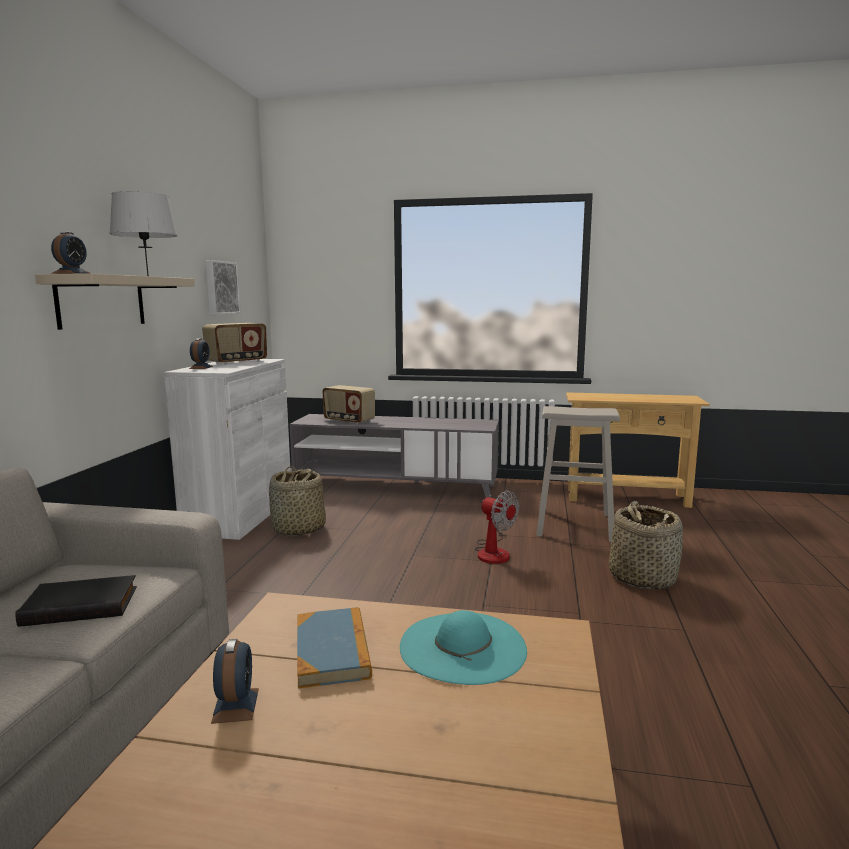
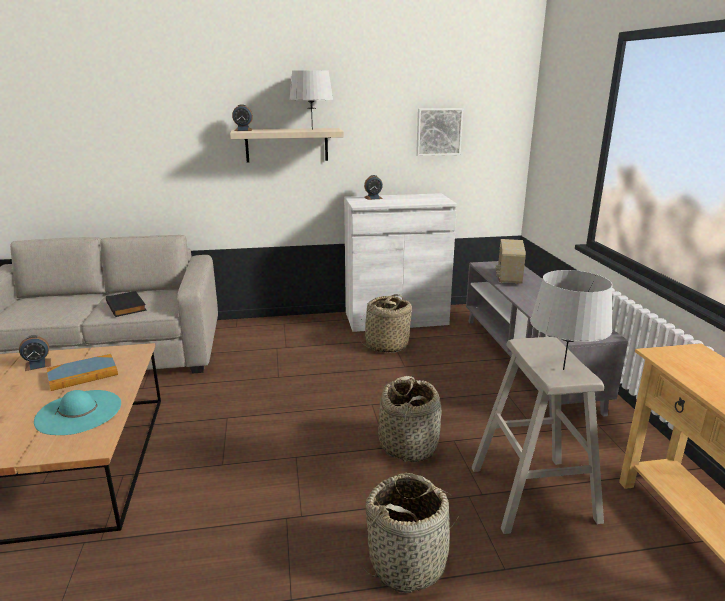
camera: 70 degrees right, 10 degrees up
(237, 362) = (415, 198): radio -> none
(493, 551) = (408, 445): fan -> basket
(596, 410) = (563, 369): none -> grey table lamp

